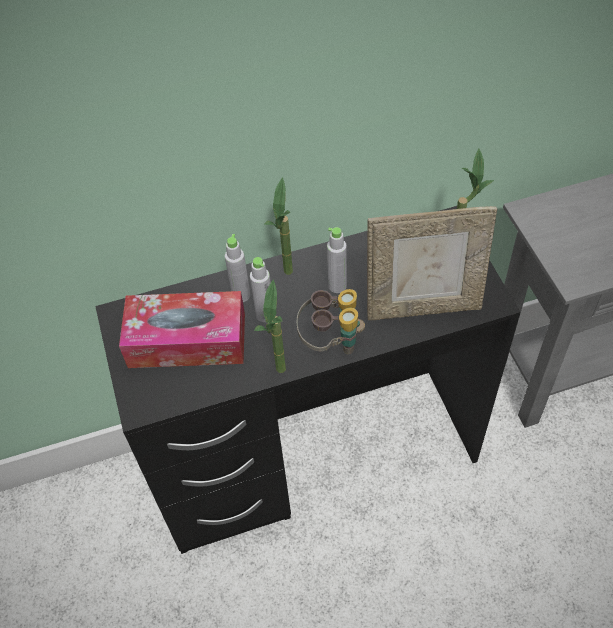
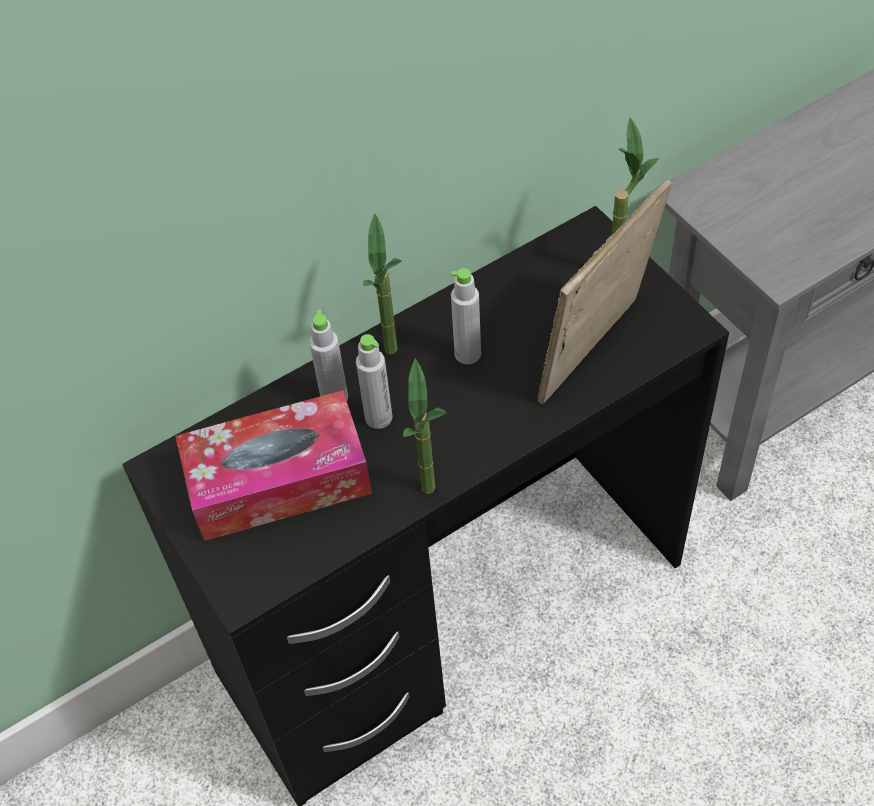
camera: 15 degrees left, 0 degrees up
(331, 341) = (486, 433): binoculars -> none
(423, 307) = (596, 355): picture frame -> picture frame turned 150 degrees clockwise

